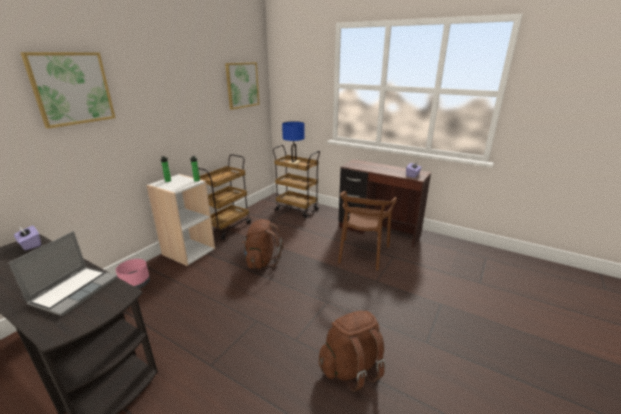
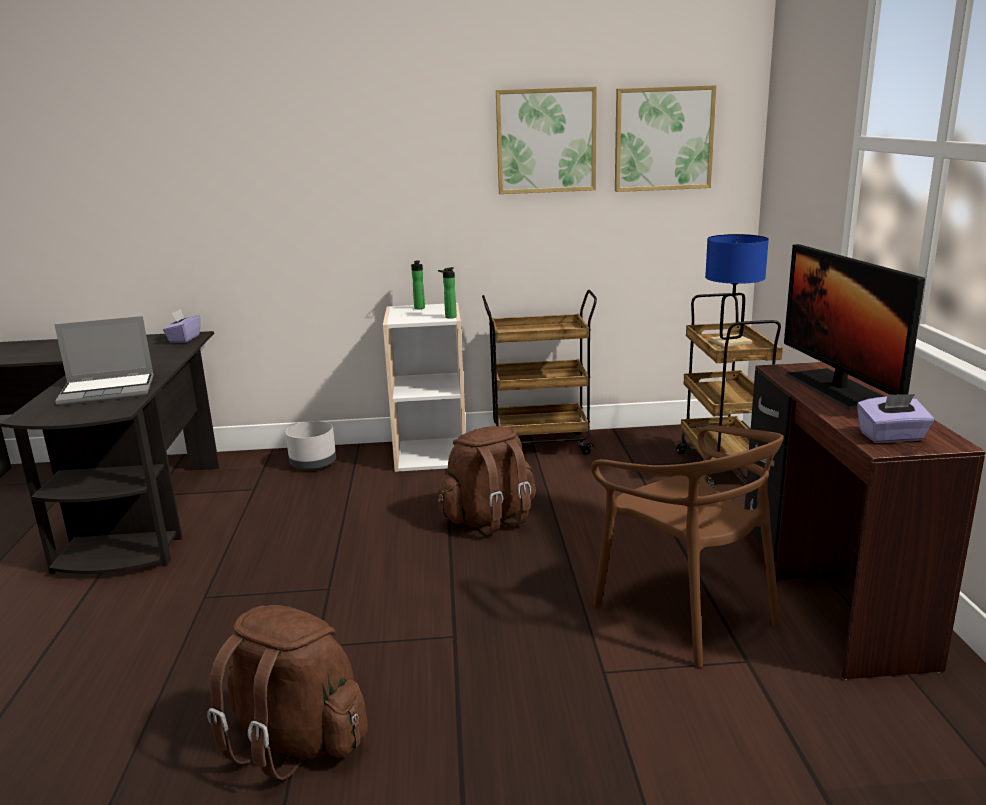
camera: 55 degrees right, 5 degrees down
(72, 88) = (293, 131): picture -> picture (546, 141)
(135, 284) = (313, 463): pink planter -> grey planter
(362, 253) = (686, 611): brown chair -> brown chair turned 105 degrees counterclockwise
(373, 167) = (836, 388): none -> monitor

